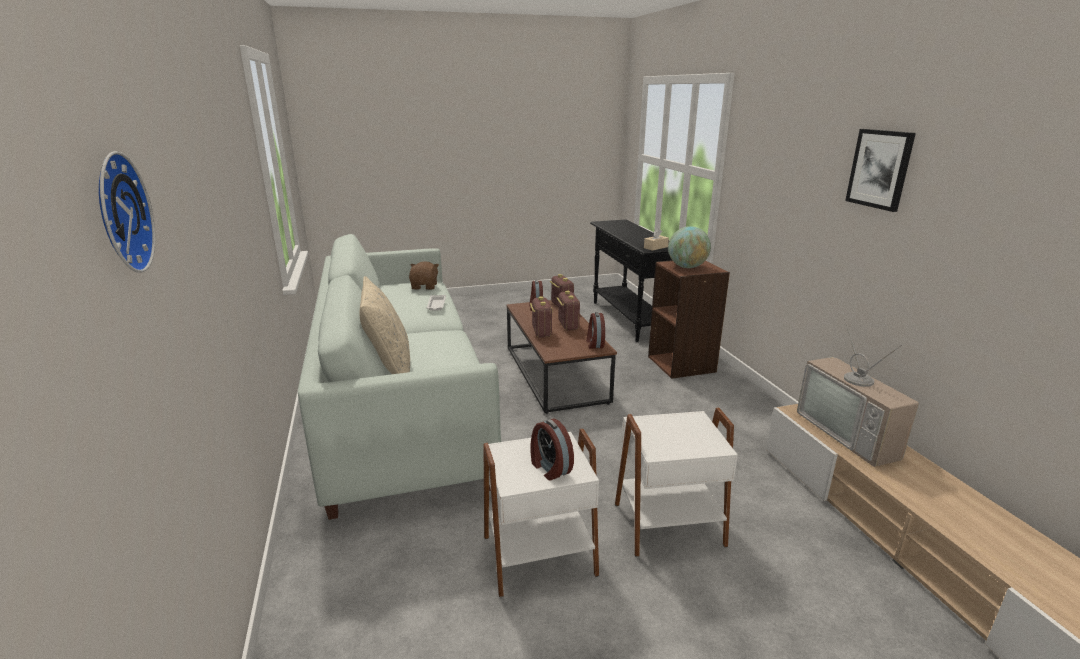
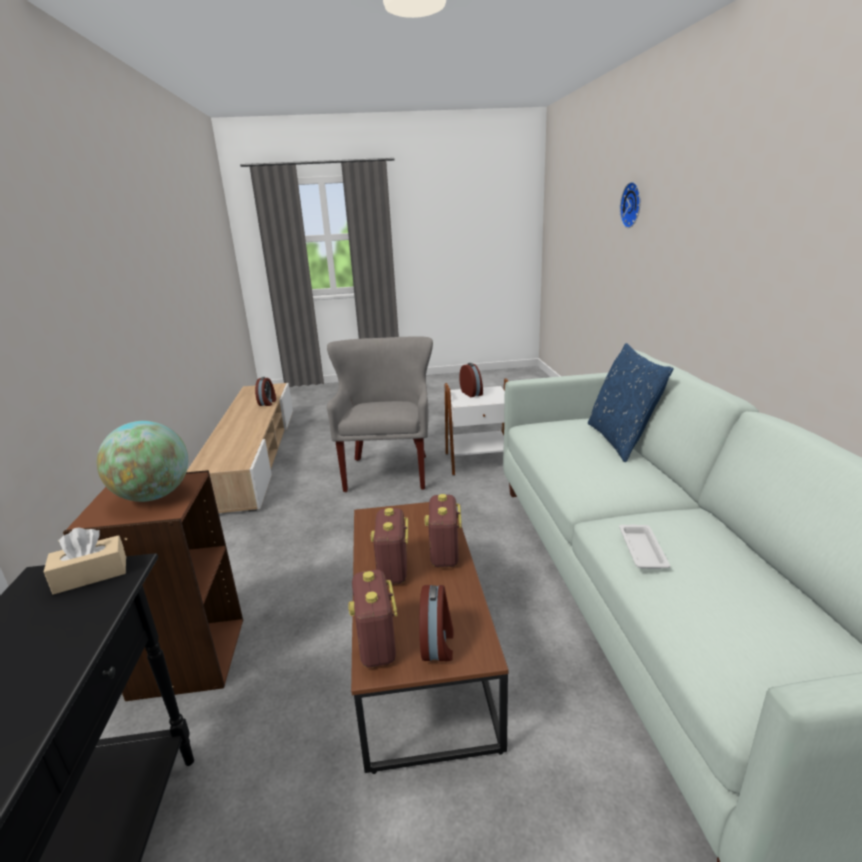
camera: 170 degrees left, 0 degrees up
(389, 369) = (621, 440): beige pillow -> blue pillow
(425, 286) = (732, 643): brown plush toy -> none
(594, 343) = (374, 524): alarm clock -> alarm clock (268, 403)
(667, 522) = (388, 472): white side table -> grey armchair
(852, 434) = (228, 448): television -> none
(880, 169) = (113, 254): picture -> none

